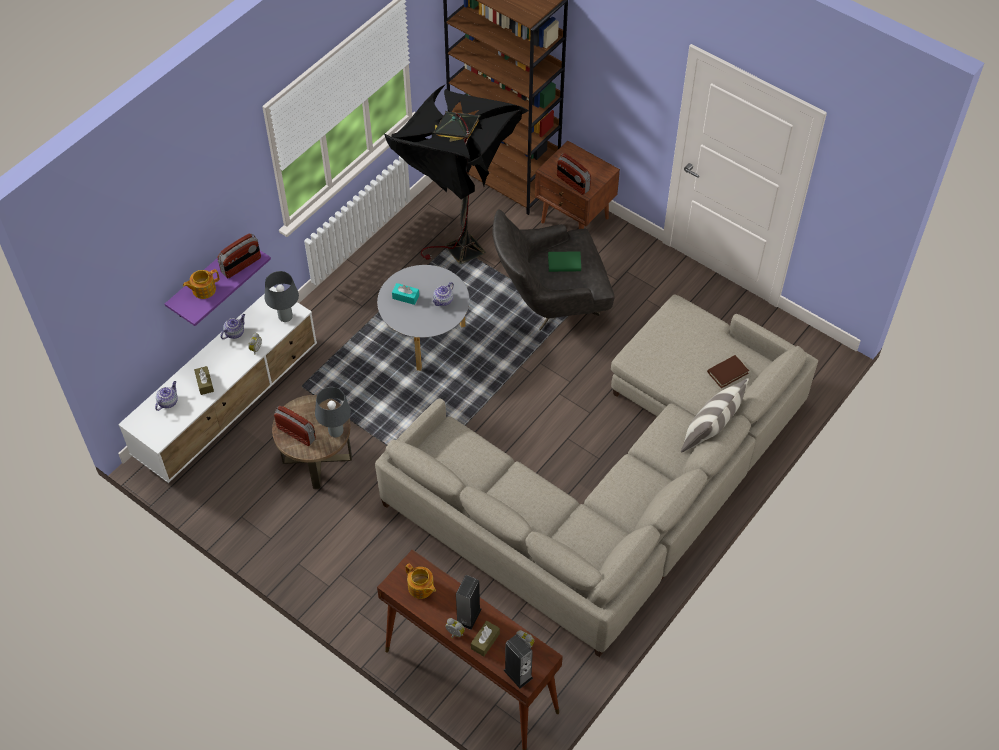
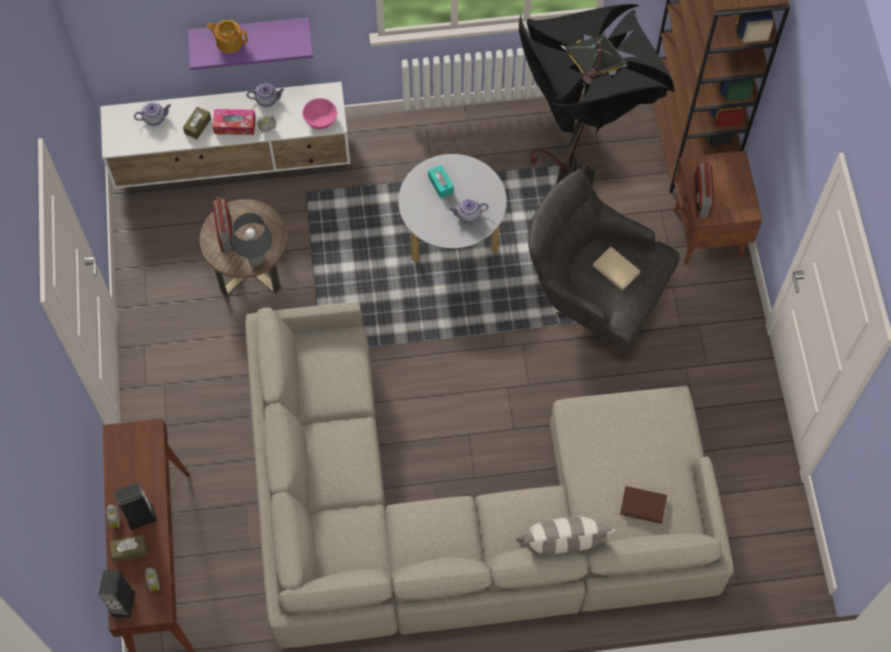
camera: 45 degrees right, 10 degrees up
(230, 364) = (235, 125): none -> tissue box
(241, 265) = (281, 44): radio -> none
(285, 318) = (320, 120): grey table lamp -> pink bowl
(421, 587) = (133, 457): teapot -> none
(564, 263) = (615, 270): green book -> beige book

